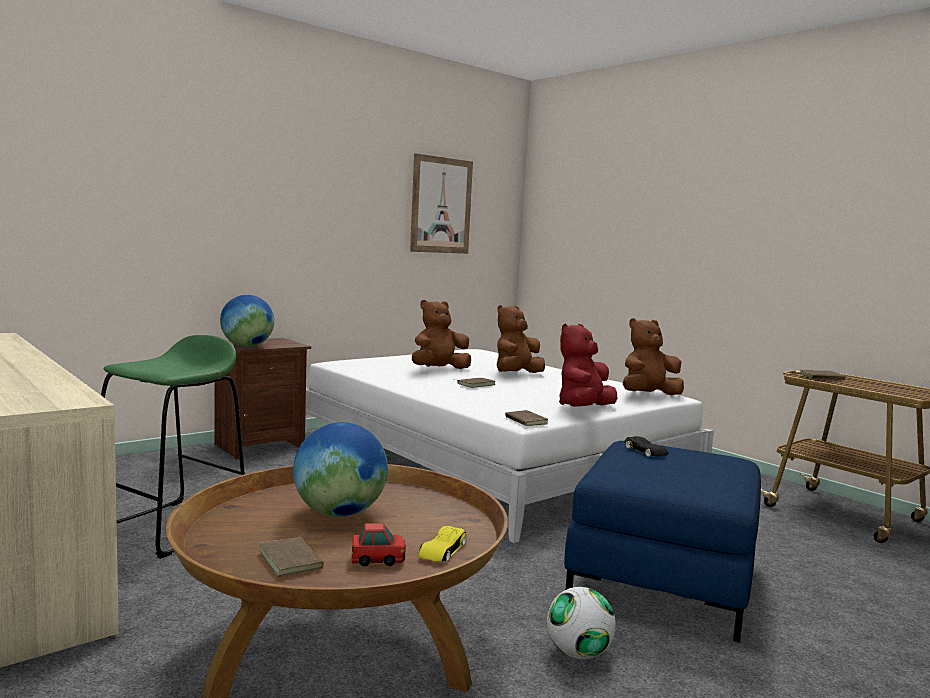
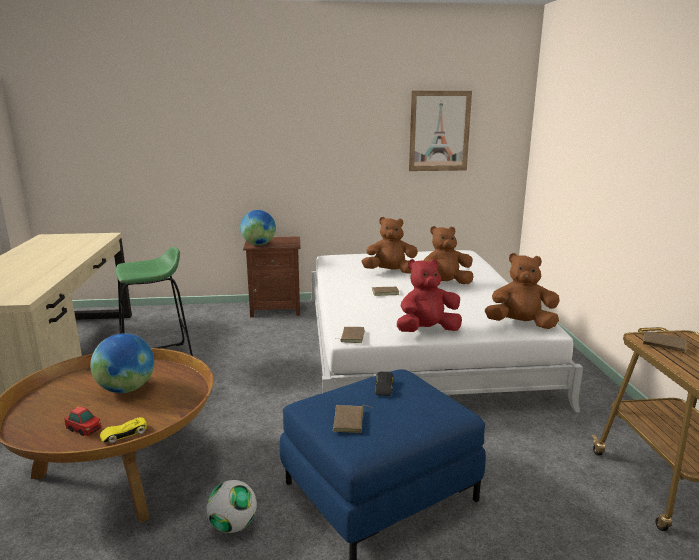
camera: 35 degrees right, 10 degrees up
(293, 560) = (51, 416): brown book -> brown book (350, 421)

